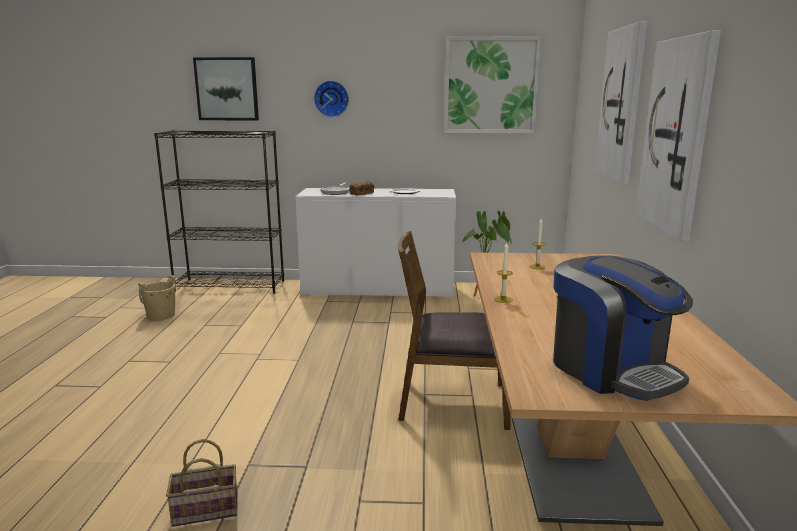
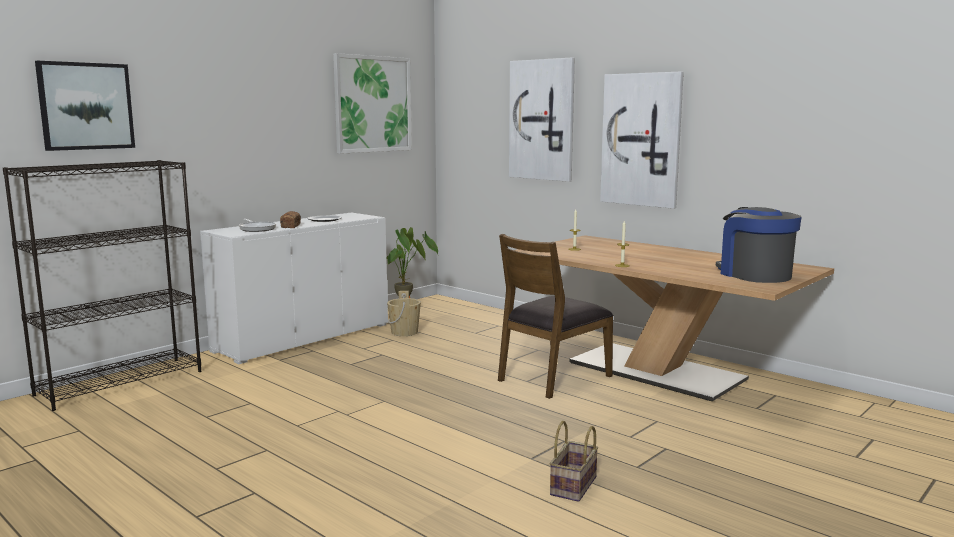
camera: 50 degrees left, 5 degrees down
(161, 315) = (118, 430): beige bucket -> beige bucket (404, 332)
(331, 99) = (223, 118): wall clock -> none
(611, 370) = (754, 274): coffee machine -> coffee machine turned 120 degrees counterclockwise

